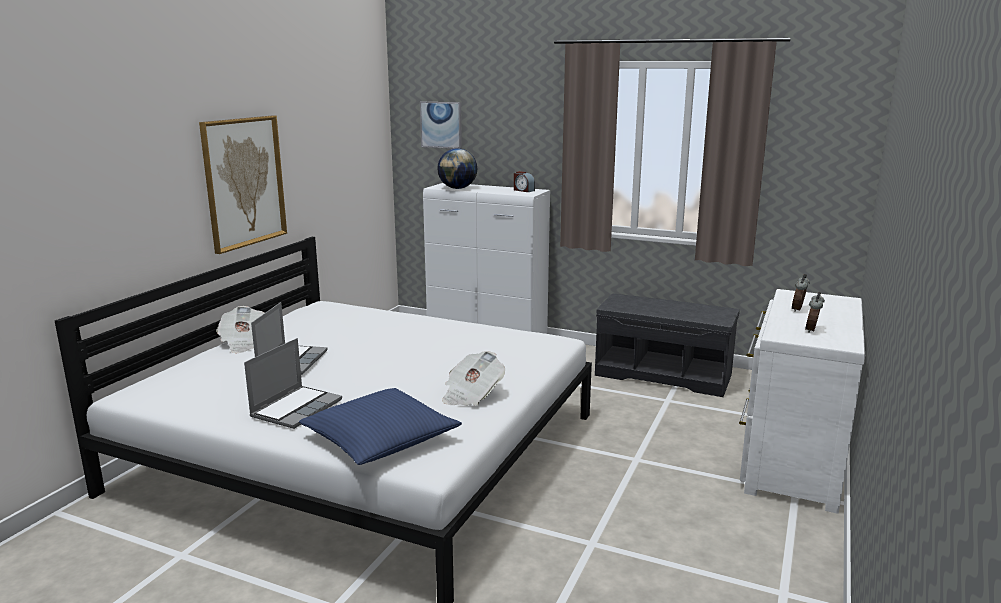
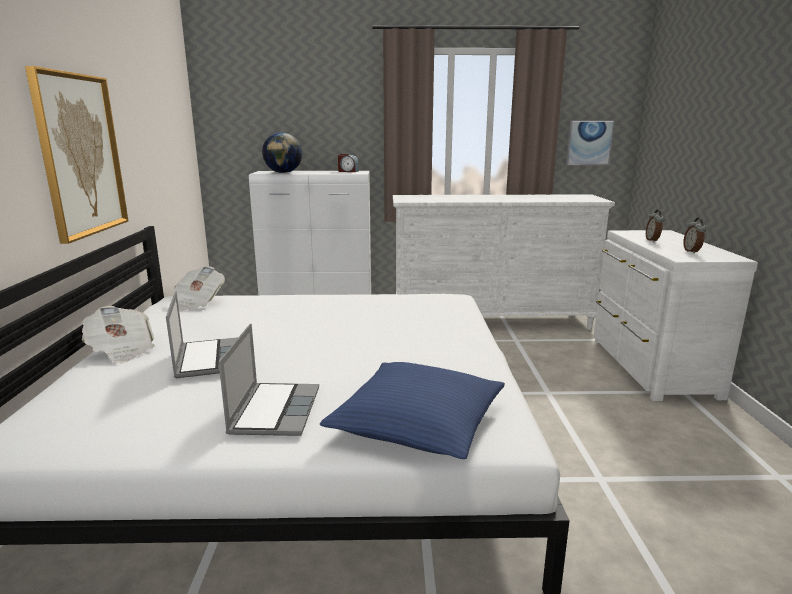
camera: 25 degrees left, 0 degrees up
(441, 125) = (252, 113): picture -> picture (589, 142)
(471, 395) = (446, 357): newspaper -> newspaper (197, 302)
(664, 375) = (491, 321): grey bench -> white dresser

